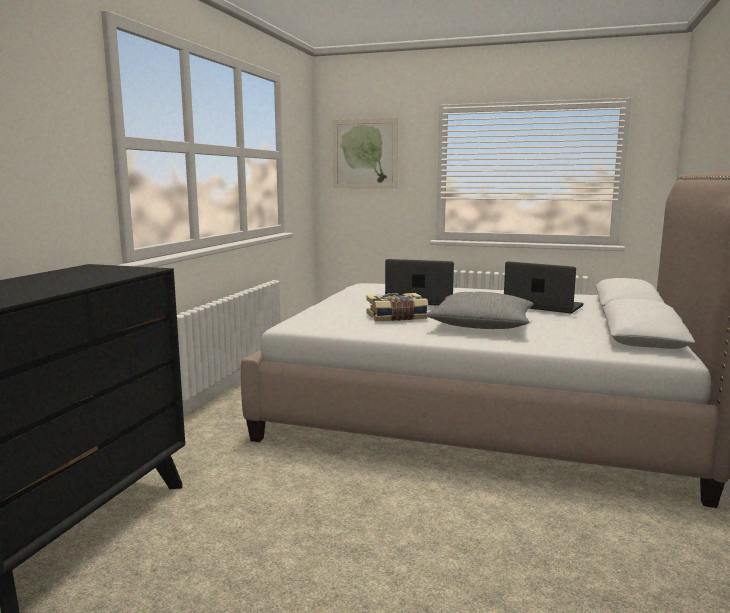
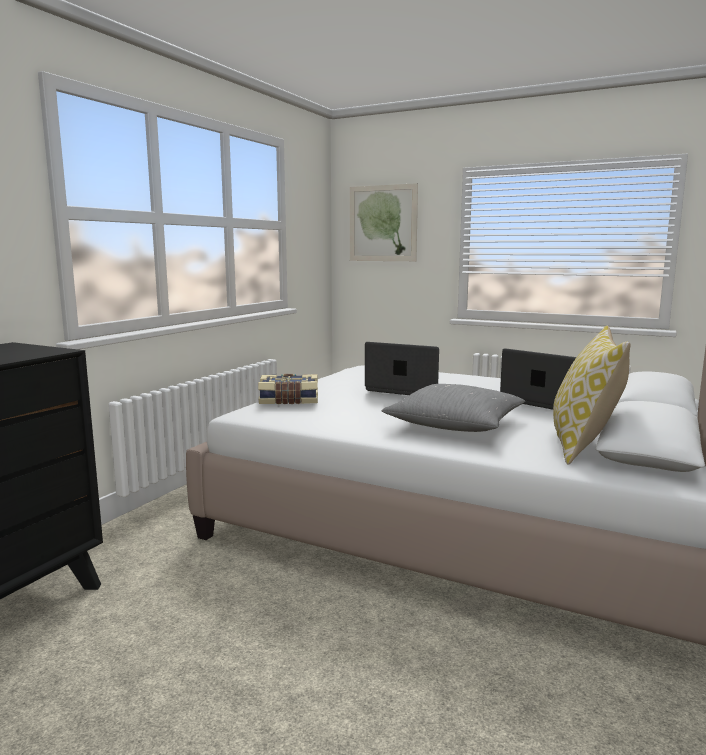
camera: 10 degrees right, 0 degrees up
(397, 317) = (364, 410): book -> book (289, 400)
(592, 335) = (583, 446): none -> pillow

